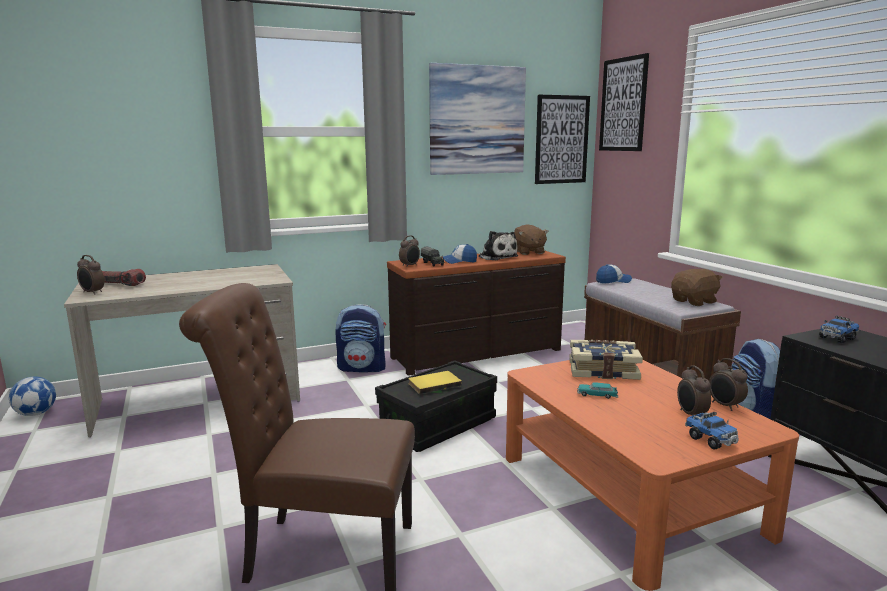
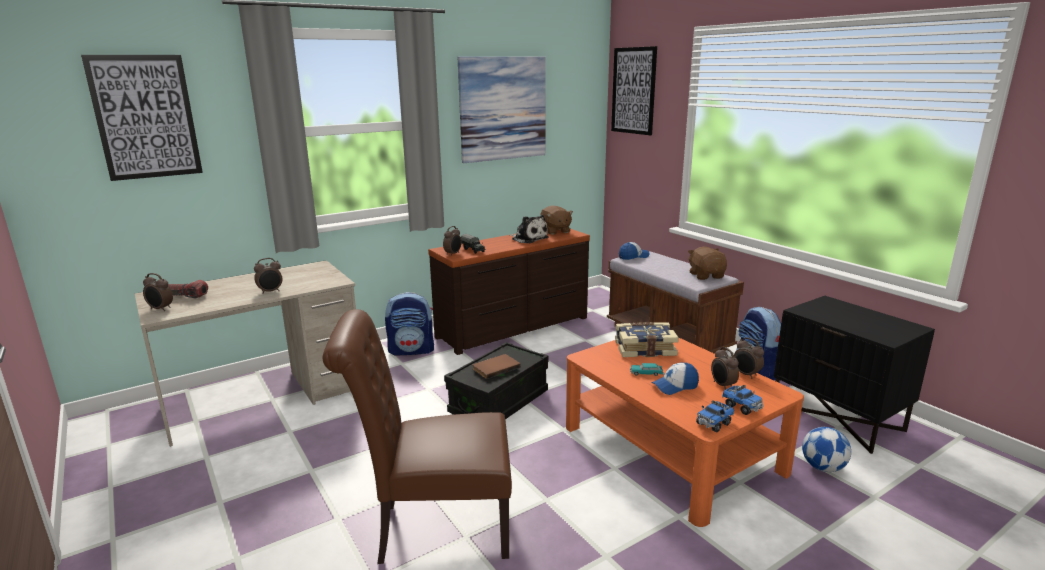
camera: 10 degrees left, 5 degrees up
(36, 414) = (101, 427): football -> football (823, 467)
(205, 285) = (270, 292): none -> alarm clock
(433, 384) = (495, 367): yellow book -> brown book
(459, 261) = (497, 246): cap -> cap (675, 386)
(561, 140) = (578, 122): picture -> picture (145, 117)
(694, 302) = (706, 276): brown plush toy -> brown plush toy turned 60 degrees counterclockwise
(837, 338) = (823, 310): toy truck -> toy truck (713, 423)

